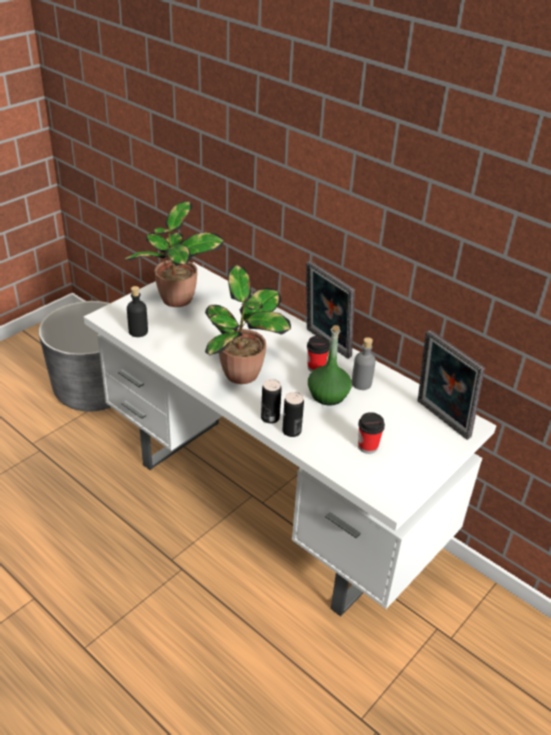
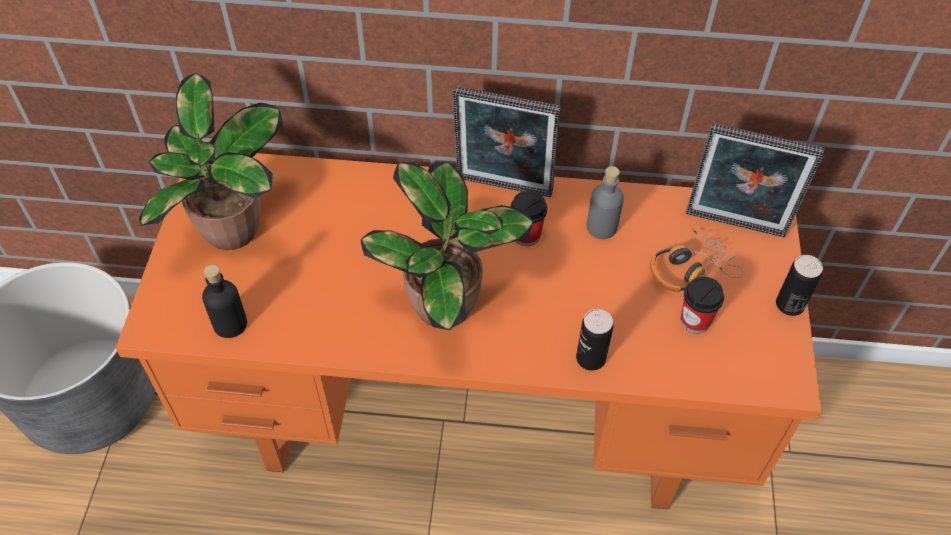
camera: 35 degrees left, 15 degrees up
(270, 418) = (546, 355): can -> can (789, 305)
(270, 505) = (475, 419): white desk -> orange desk
(328, 395) = (580, 271): green bottle -> none
(391, 424) = (689, 269): none -> headphones

